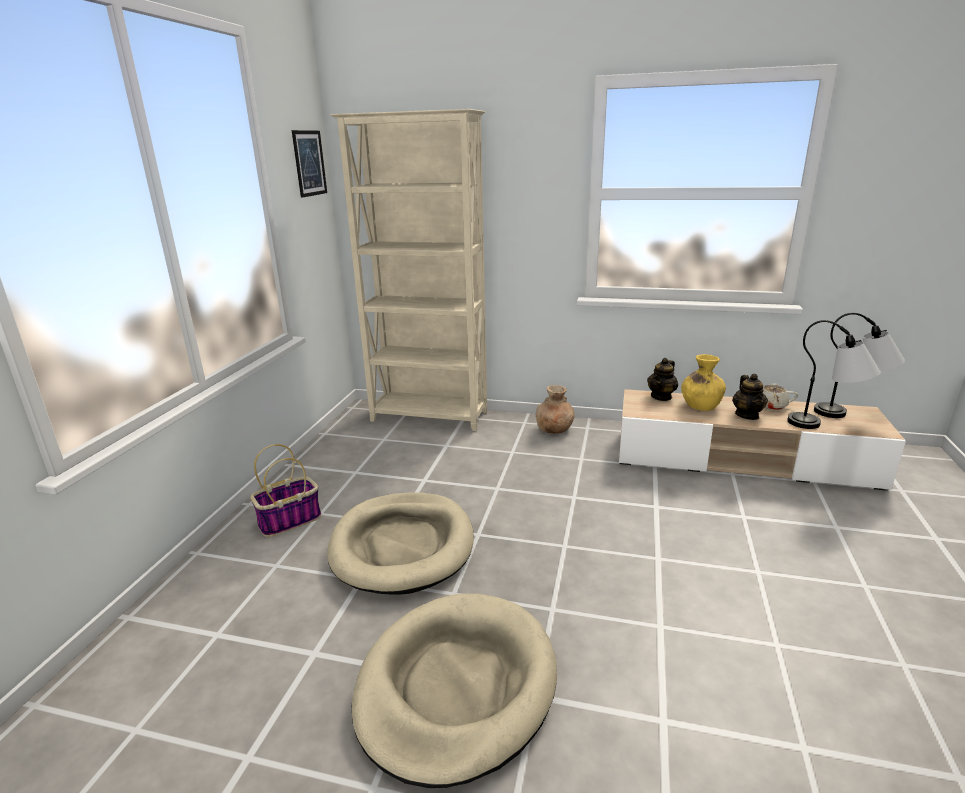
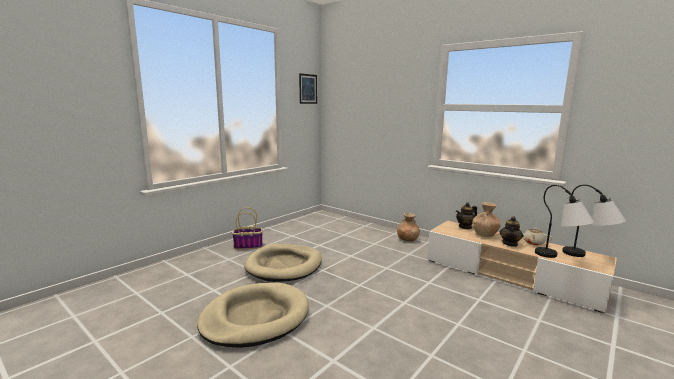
camera: 25 degrees right, 10 degrees down
(430, 417) = (348, 222): beige bookcase -> none
(700, 405) = (484, 234): yellow vase -> brown vase

